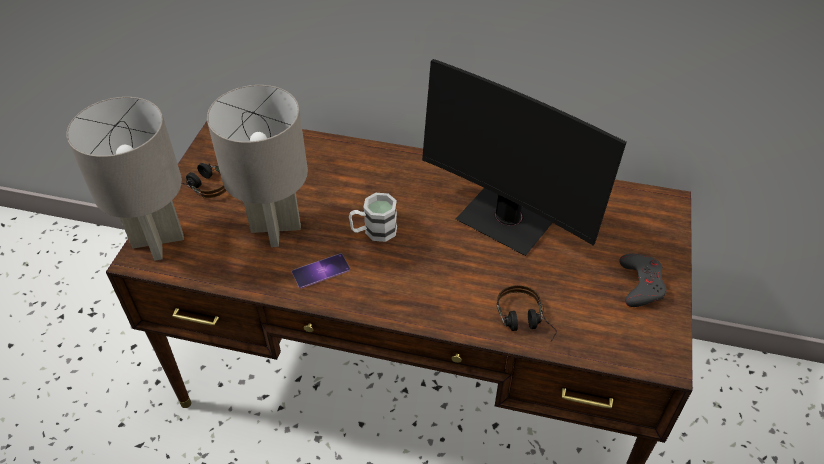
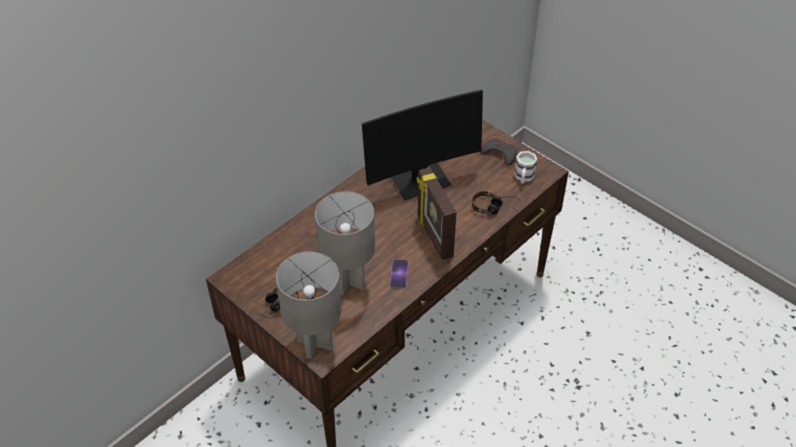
camera: 60 degrees left, 0 degrees up
(374, 231) = (385, 239): white mug -> white mug (523, 177)
(414, 279) = (434, 236): none -> picture frame

